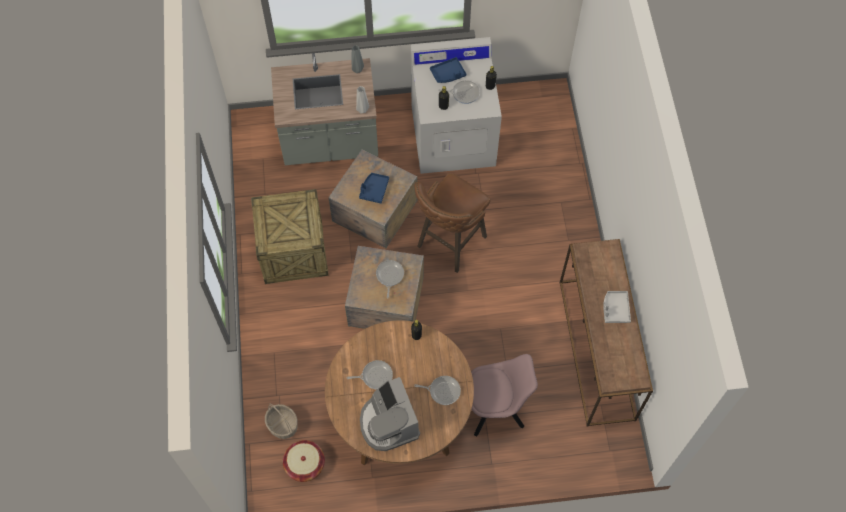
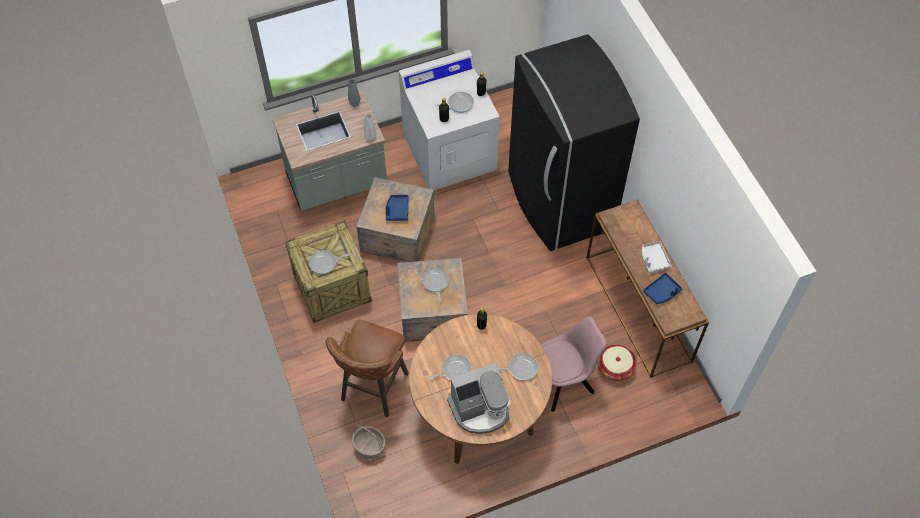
camera: 15 degrees left, 5 degrees down
(283, 230) = (325, 263): none -> frying pan
(305, 464) = (401, 477): basket -> basket (615, 367)
(388, 423) = (480, 409): coffee machine -> coffee machine turned 75 degrees counterclockwise
(448, 74) = (439, 90): blue tray -> blue tray (662, 292)
(450, 244) = (476, 247): brown stool -> brown stool (373, 389)
(549, 215) = (559, 201): none -> black fridge

